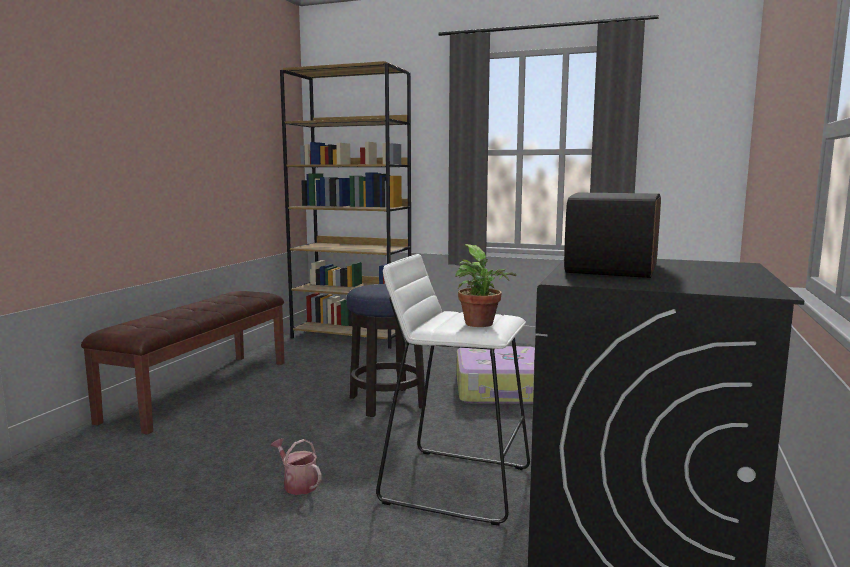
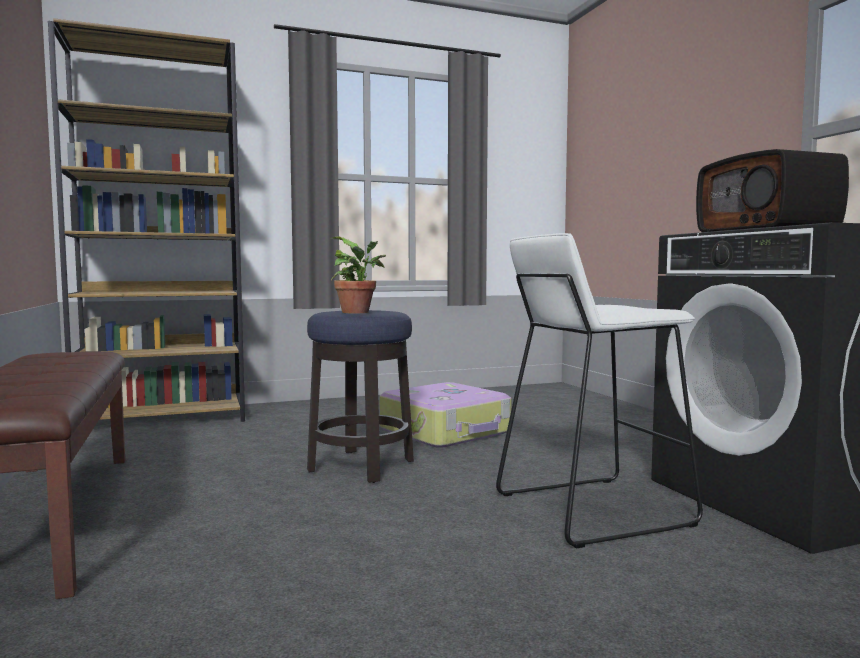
camera: 40 degrees left, 5 degrees down
(297, 484) = (451, 566): watering can -> none
(481, 325) = (632, 307): potted plant -> potted plant (358, 312)

